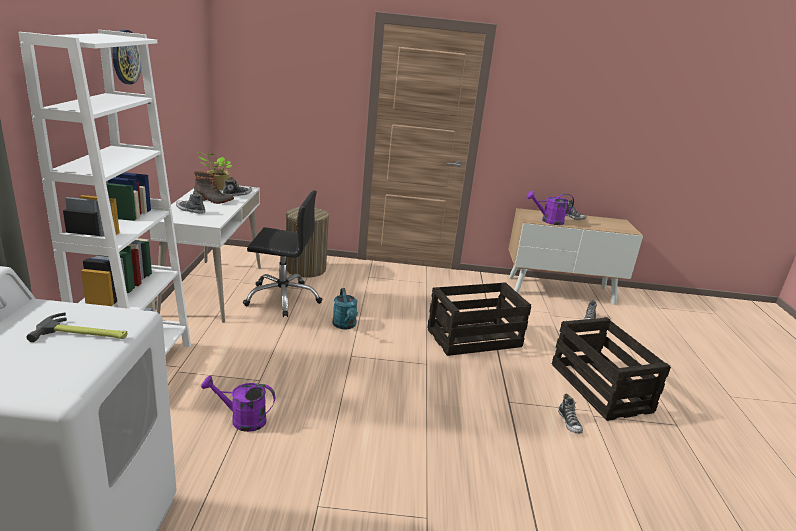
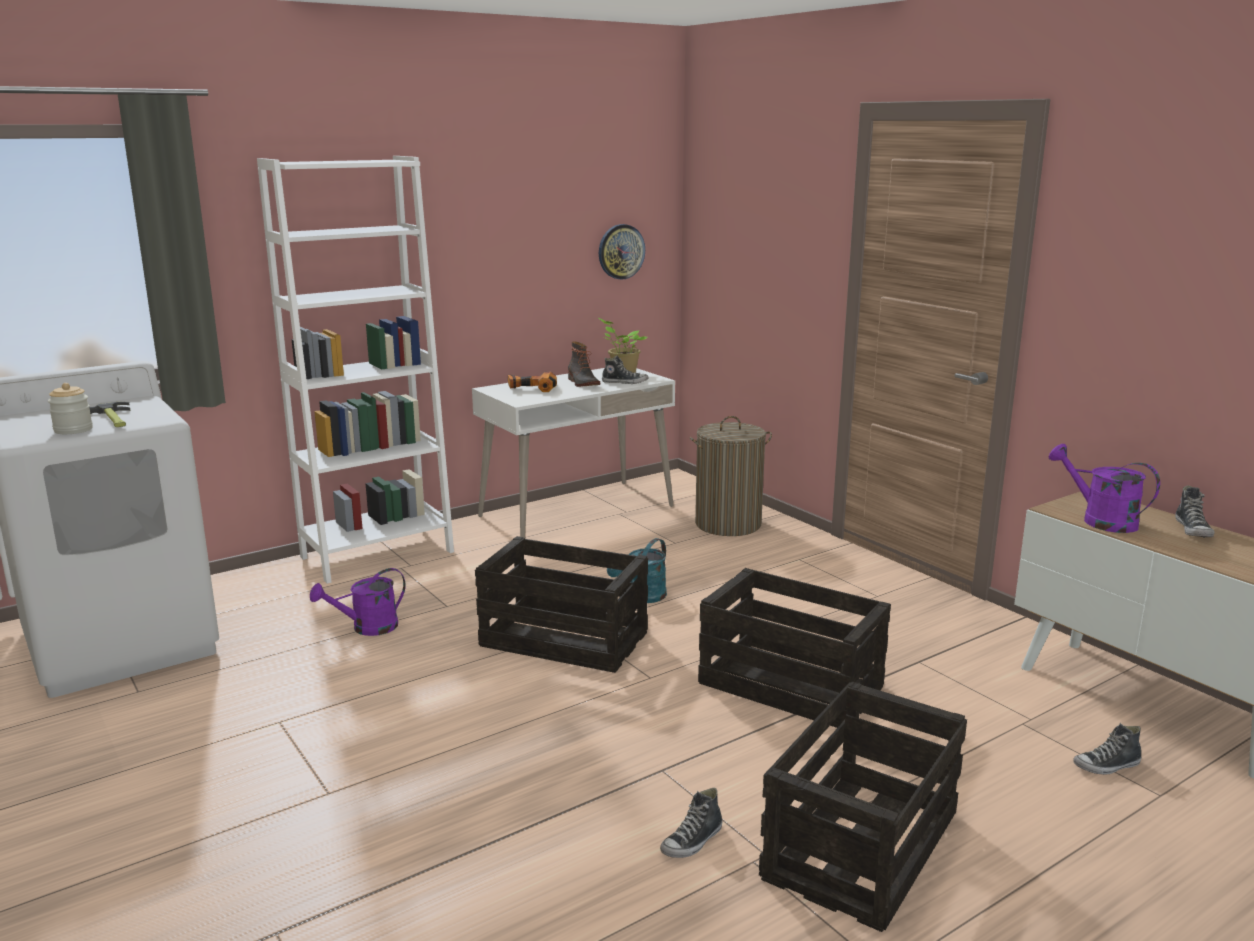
camera: 55 degrees right, 5 degrees down
(79, 359) = (73, 430): none -> jar
(125, 57) = (454, 187): wall clock -> wall clock (621, 251)
(190, 210) = (532, 387): shoe -> power drill
(242, 420) = (367, 628): purple watering can -> purple watering can turned 90 degrees counterclockwise
(282, 298) = (631, 544): black office chair -> none
(356, 366) = (562, 639): none -> crate

